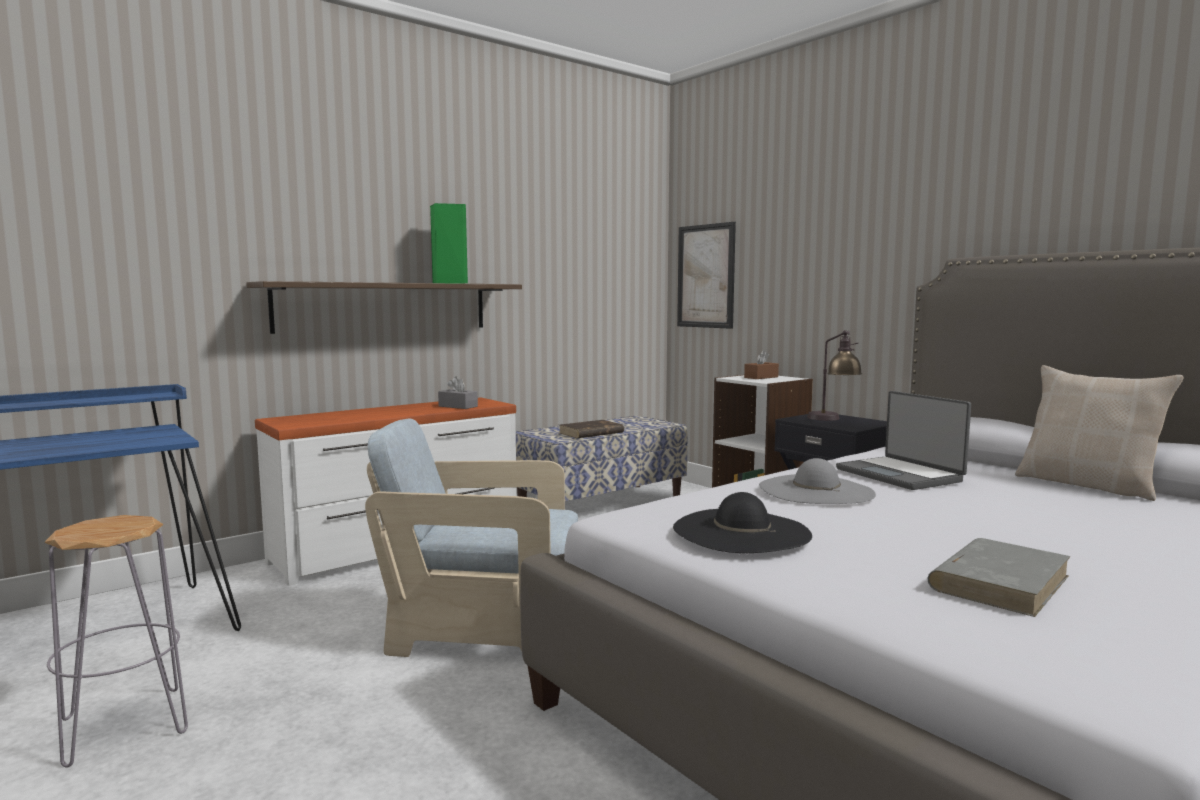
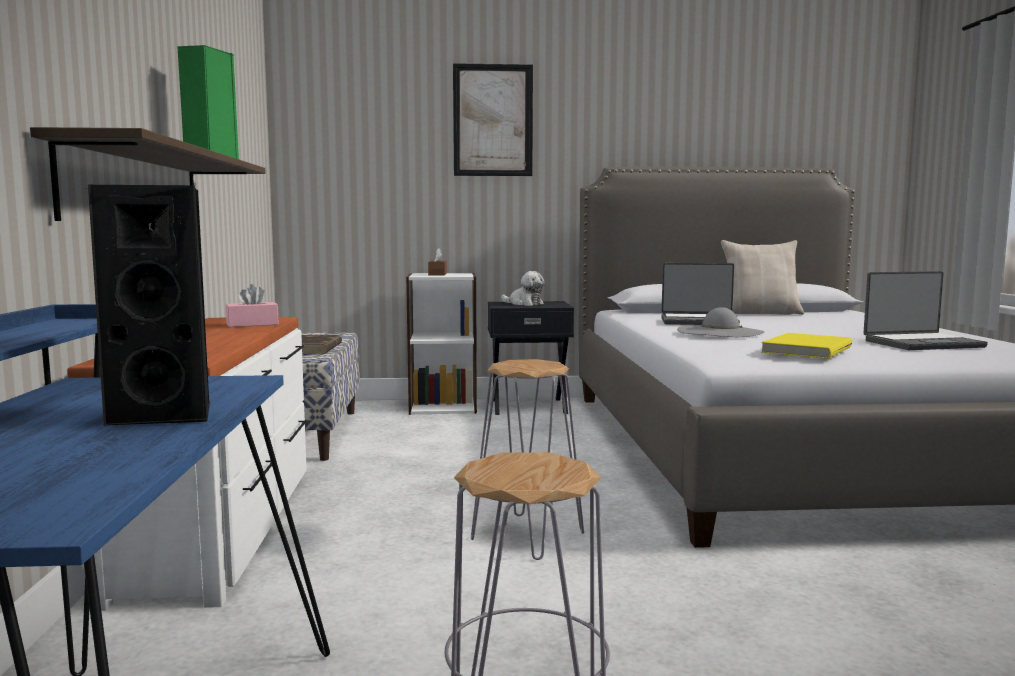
camera: 55 degrees left, 0 degrees up
(69, 448) = (168, 414): none -> black speaker
(458, 406) = (252, 324): grey tissue box -> pink tissue box
(483, 629) = (526, 536): beige armchair -> grey stool
(705, 276) = (332, 175): picture -> picture (493, 120)
(741, 531) = (804, 349): black hat -> yellow book
(832, 419) = (524, 304): table lamp -> plush toy
(999, 582) = (921, 344): grey book -> laptop

